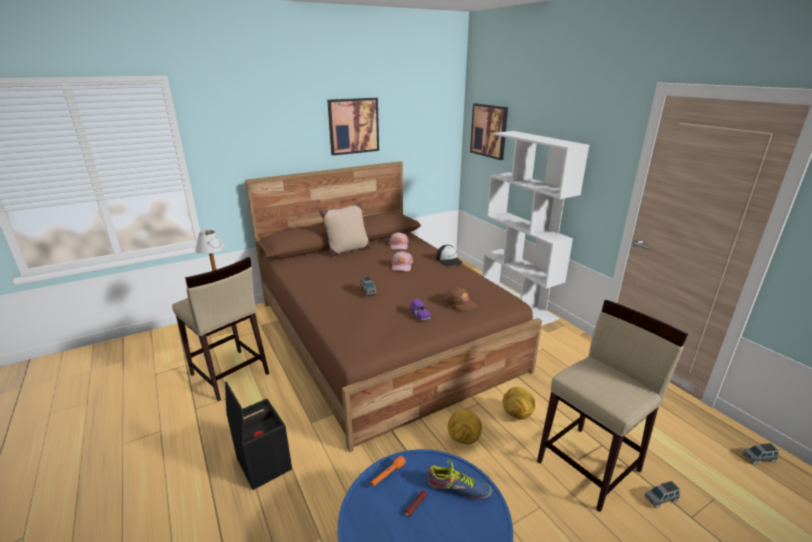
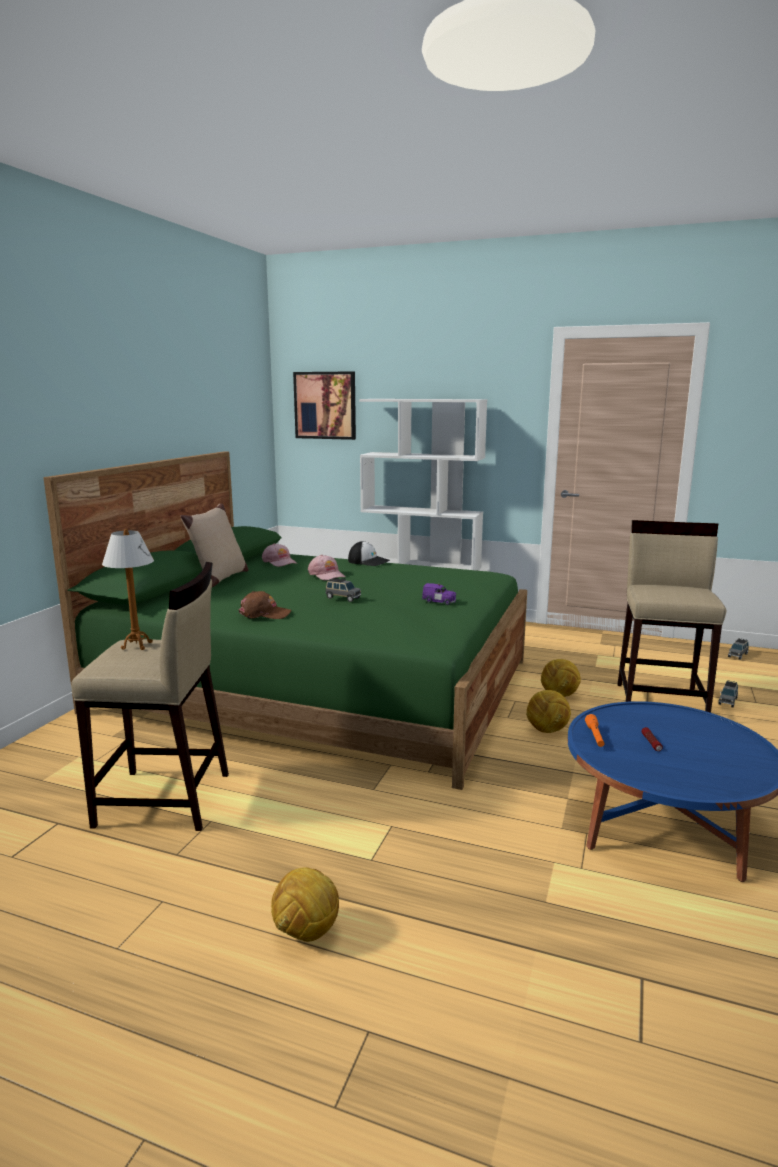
camera: 40 degrees left, 10 degrees down
(174, 488) = (306, 932): none -> football
(262, 463) = (382, 848): black storage box -> none
(353, 126) = (168, 395): picture -> none
(383, 334) = (317, 685): brown bed -> green bed
(458, 487) = (657, 717): shoe -> none
(460, 303) = (457, 585): brown cap -> brown cap (264, 614)

